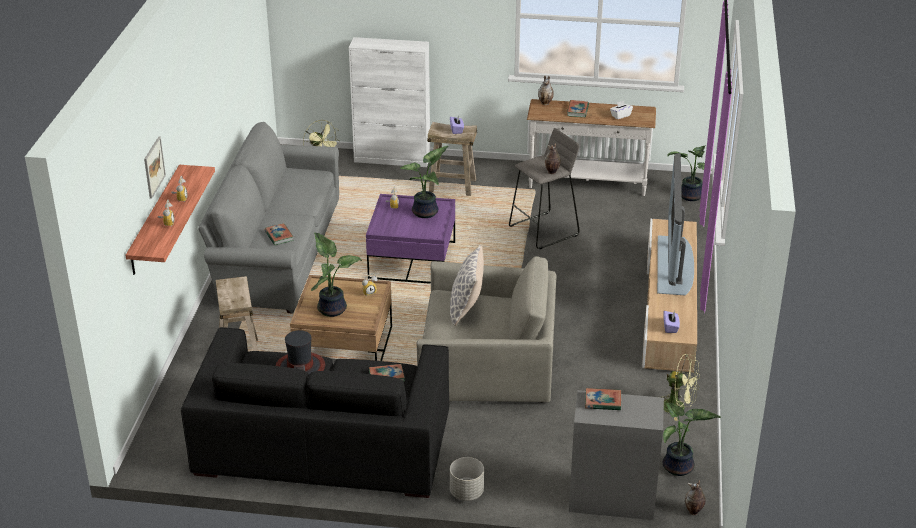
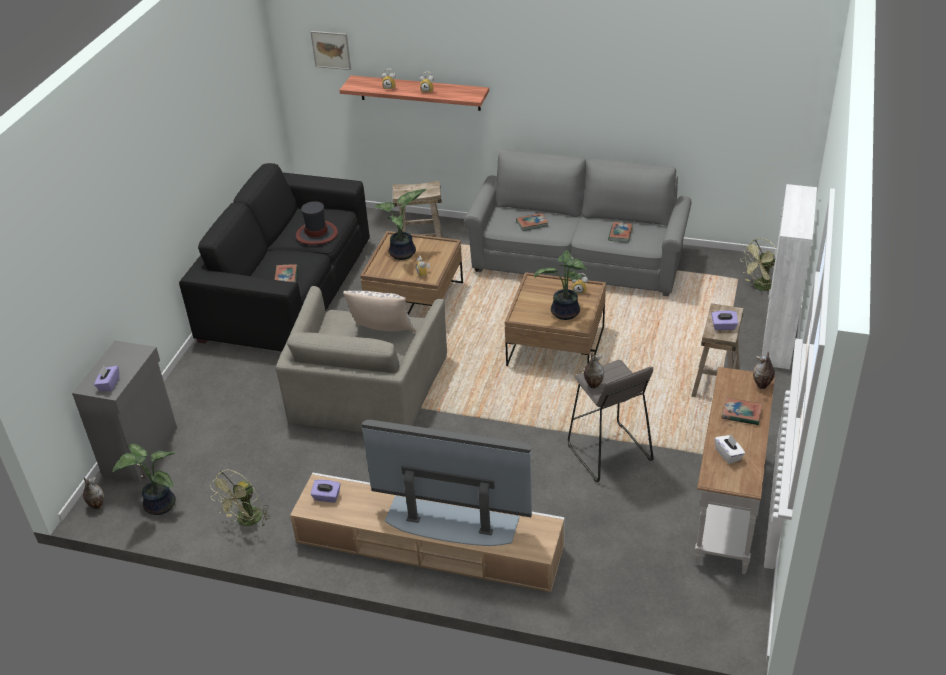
camera: 100 degrees right, 5 degrees up
(154, 167) = (429, 53): picture -> picture (331, 50)
(412, 260) = (556, 346): purple coffee table -> brown coffee table
(466, 492) = (194, 363): grey planter -> none
(603, 401) = (131, 360): book -> book (620, 234)
(643, 407) = (109, 384): none -> purple tissue box
(689, 196) = (693, 617): potted plant -> none

